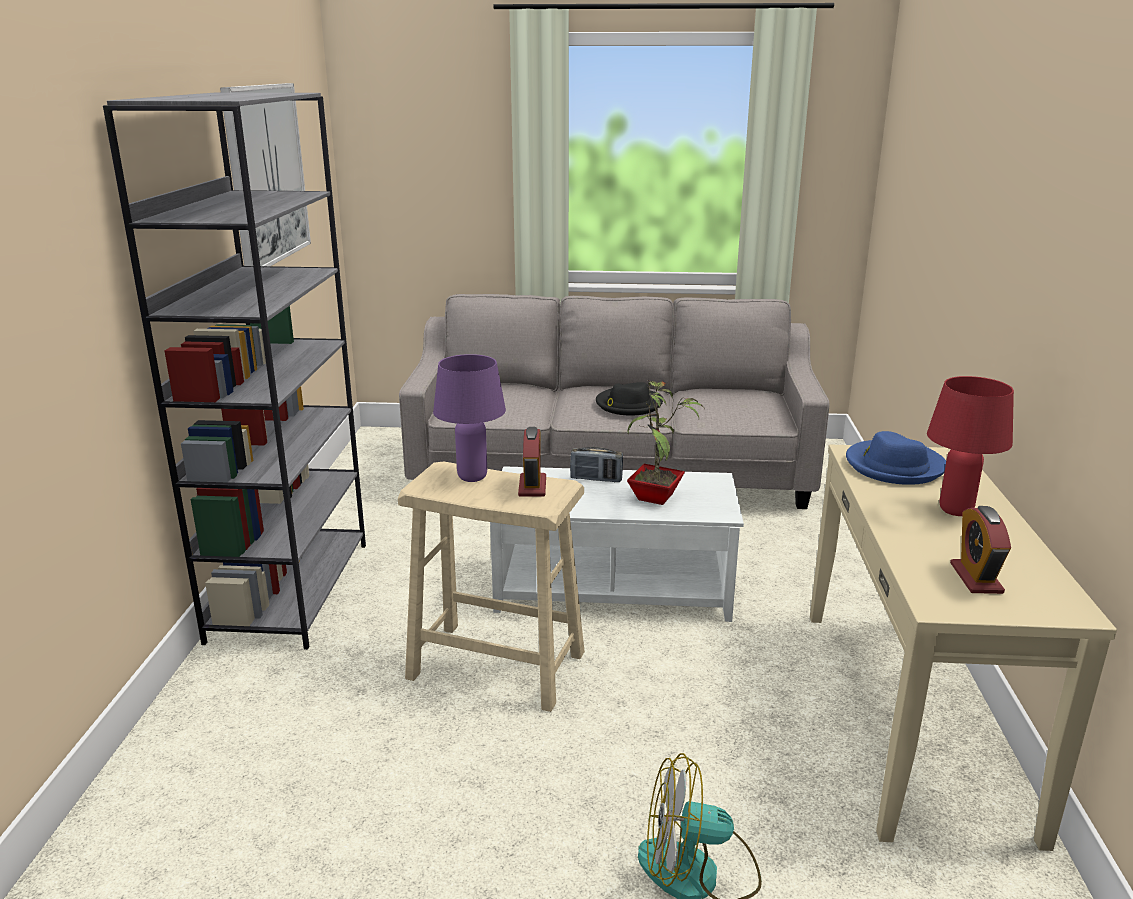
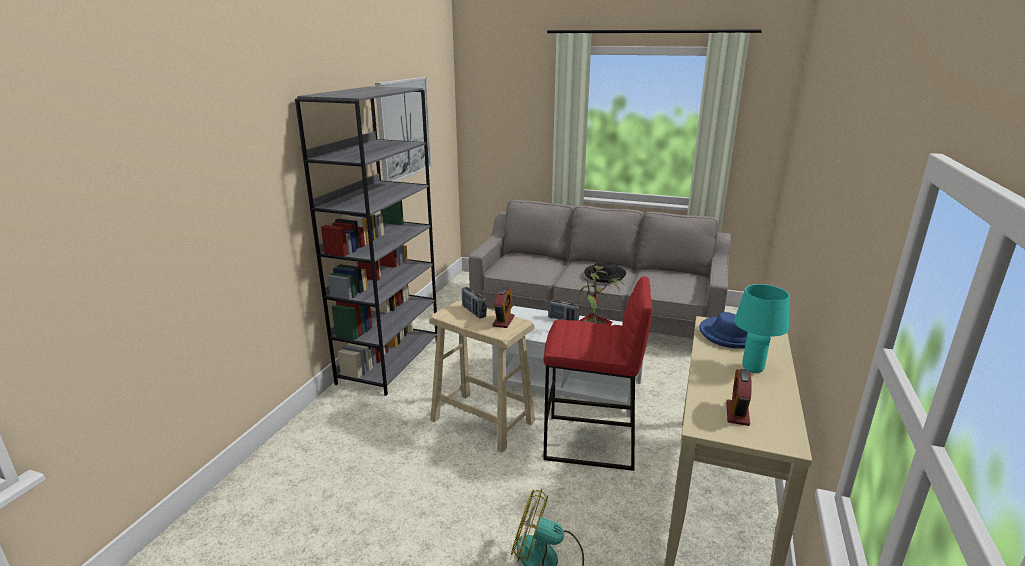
camera: 15 degrees right, 0 degrees up
(473, 477) = (474, 312): purple table lamp -> radio
(685, 672) = (589, 443): none -> red stool
(956, 510) = (753, 369): red table lamp -> turquoise table lamp

